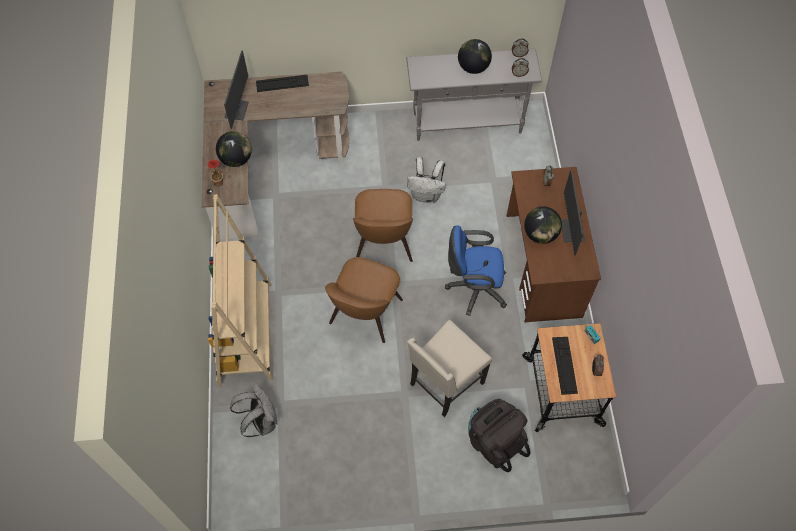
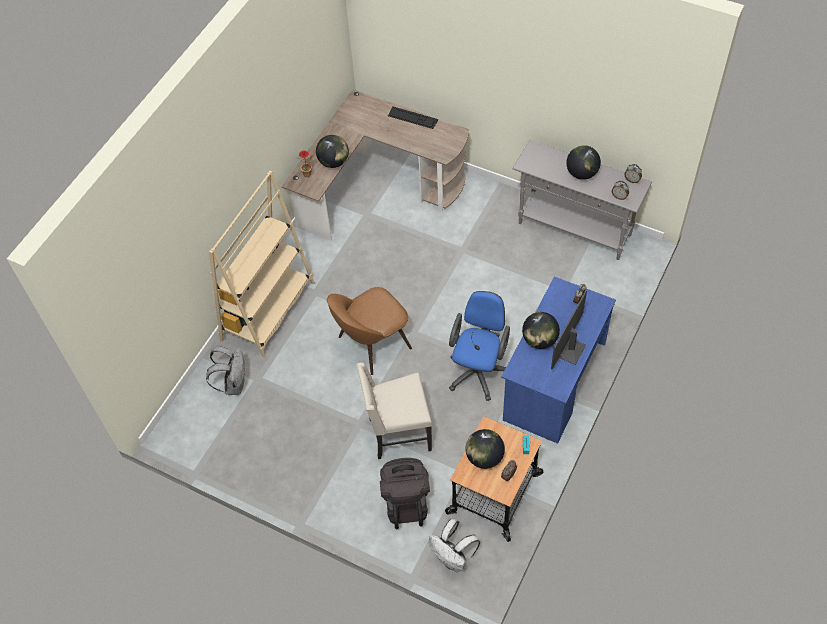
camera: 35 degrees right, 5 degrees down
(237, 109) = (362, 123): monitor -> none
(383, 243) = (428, 295): brown chair -> none
(426, 195) = (493, 273): white backpack -> white backpack (453, 559)
(474, 288) = (478, 370): blue office chair -> blue office chair turned 75 degrees clockwise
(543, 265) = (554, 382): brown desk -> blue desk
(564, 365) = (484, 457): keyboard -> globe

